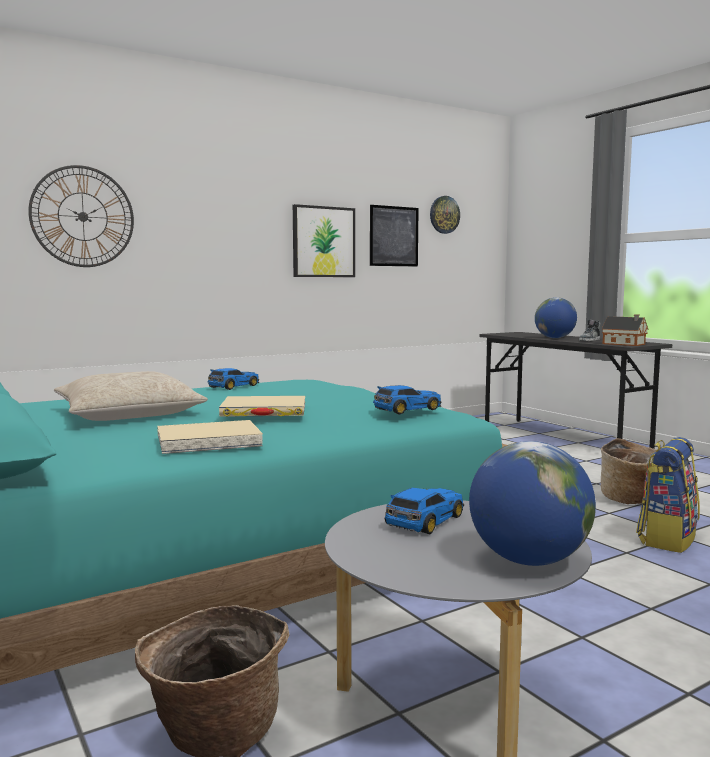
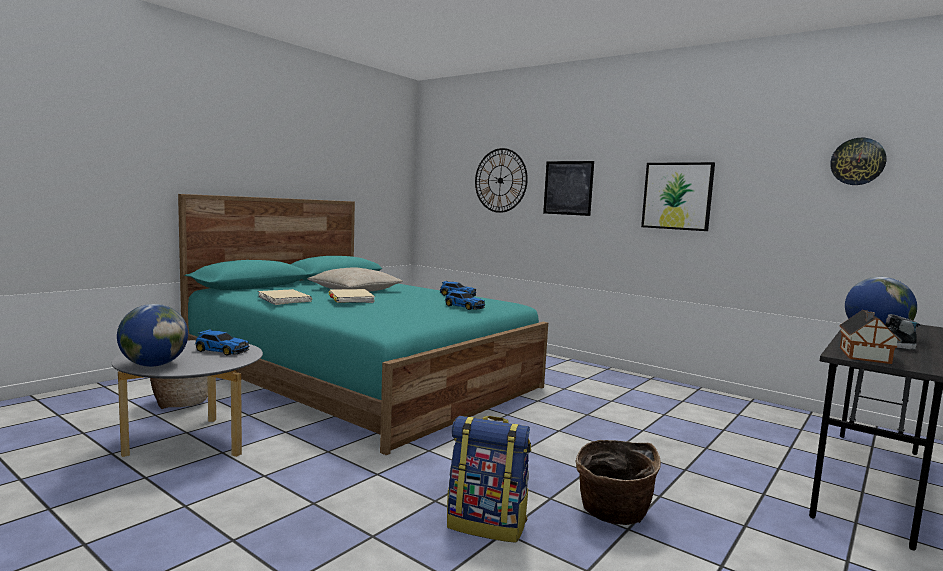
camera: 70 degrees right, 0 degrees up
(394, 236) = (768, 189): picture -> picture (568, 188)
(406, 409) = (368, 314): toy car -> toy car (464, 307)

